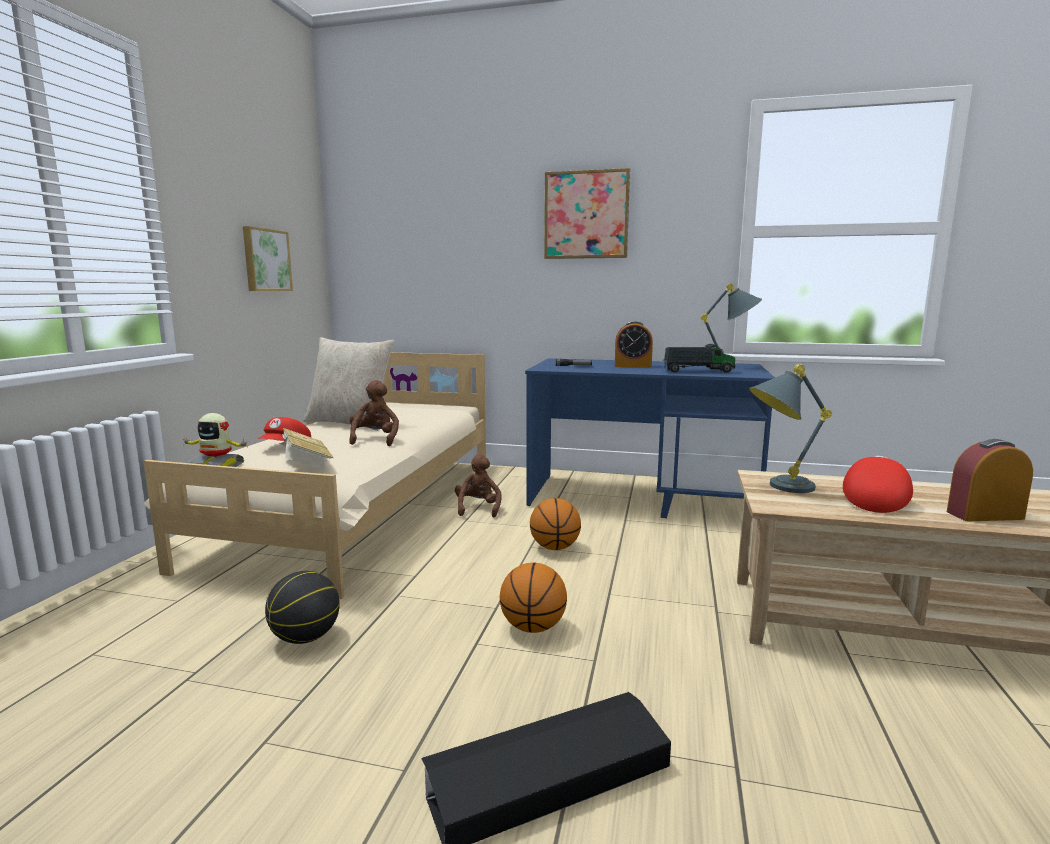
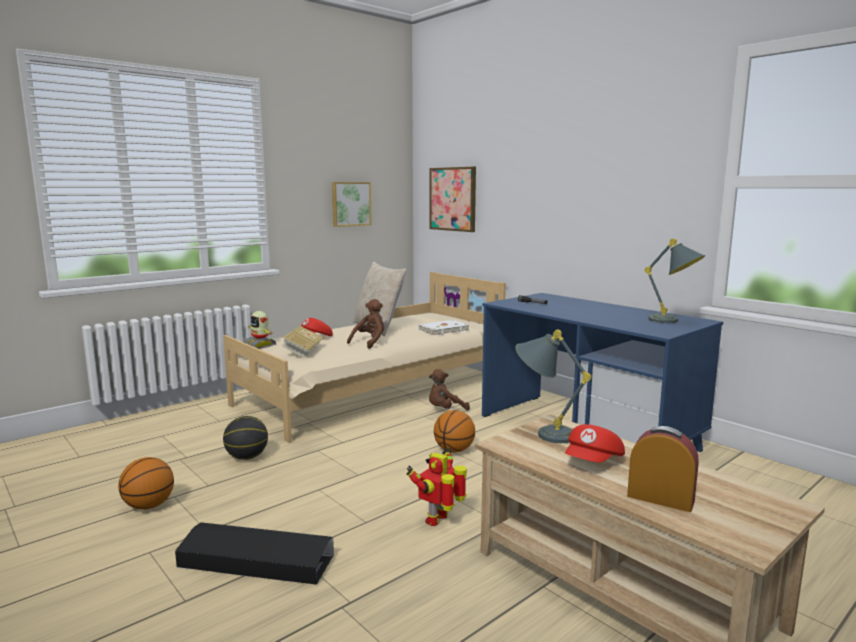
camera: 35 degrees right, 0 degrees up
(433, 415) = (443, 330): none -> white book
(478, 508) = (445, 410): brown plush toy -> brown plush toy turned 150 degrees counterclockwise
(532, 627) = (361, 492): basketball -> basketball (148, 506)
(586, 215) = (586, 164): picture -> picture (453, 199)
(632, 366) = (582, 309): alarm clock -> none
(660, 625) = (439, 519): none -> toy robot
(697, 371) = (620, 322): toy truck -> none
(874, 500) = (593, 462): red cap -> red cap turned 150 degrees clockwise

